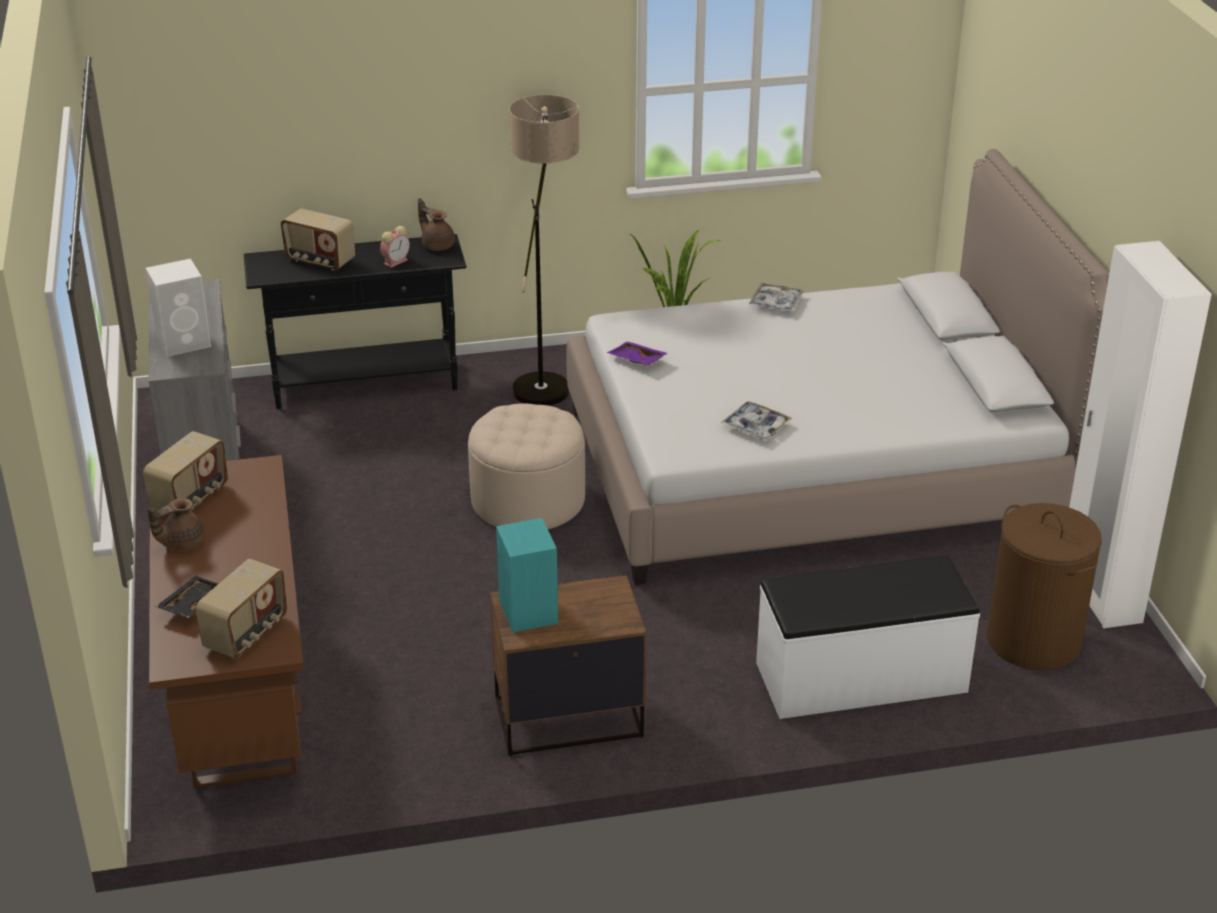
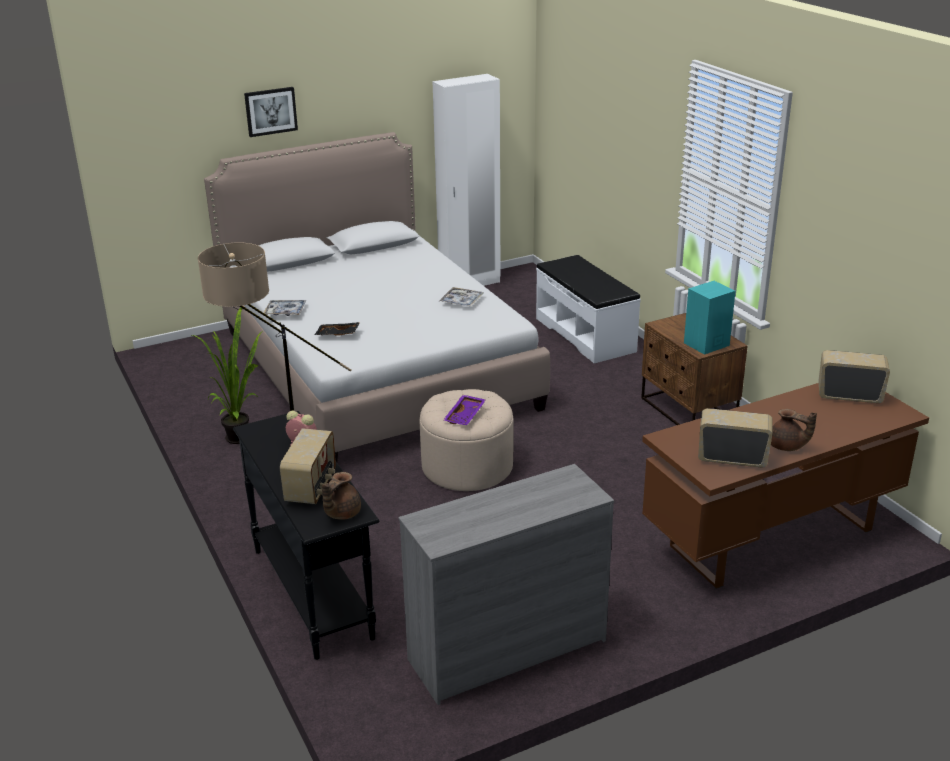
camera: 105 degrees left, 5 degrees down
(185, 342) = (535, 500): white speaker -> none
(192, 604) = (844, 423): black tray -> black tray (337, 334)
(437, 245) = (261, 431): brown teapot -> brown teapot (341, 513)
(636, 360) = (393, 348): purple tray -> purple tray (465, 416)
(1032, 641) = (522, 297): brown laundry basket -> none
(1048, 132) = (270, 111): none -> picture

